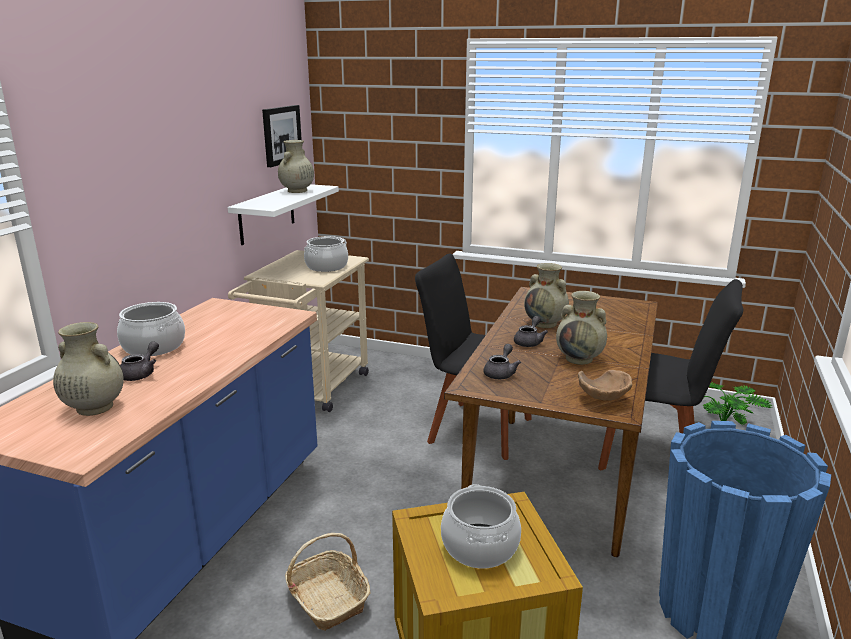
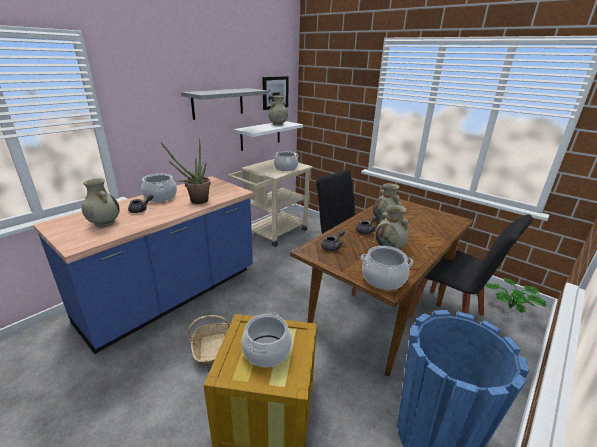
camera: 20 degrees right, 5 degrees up
(202, 162) = (218, 103): none -> grey shelf
(230, 343) = (195, 201): none -> potted plant
(603, 400) = (383, 279): brown bowl -> cooking pot

